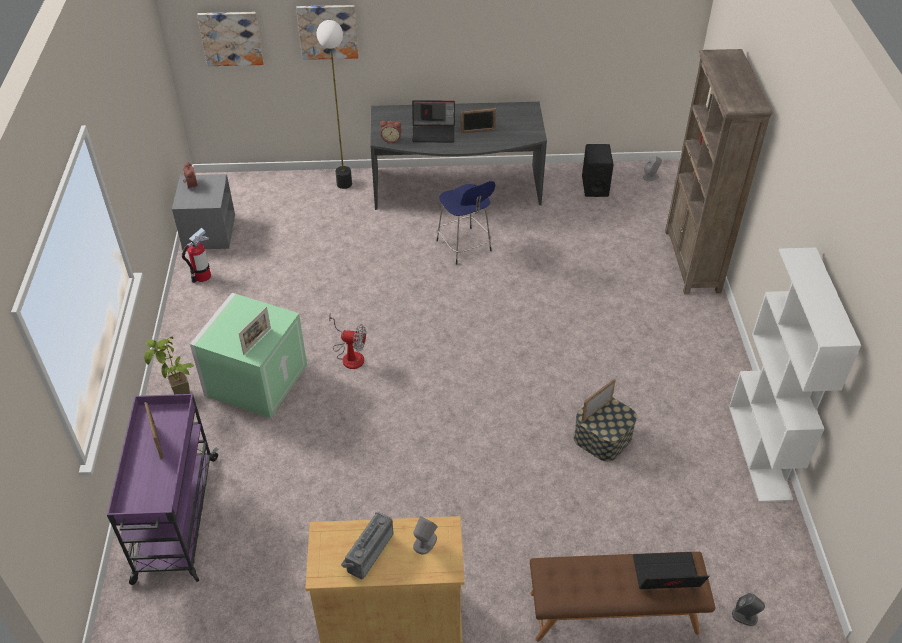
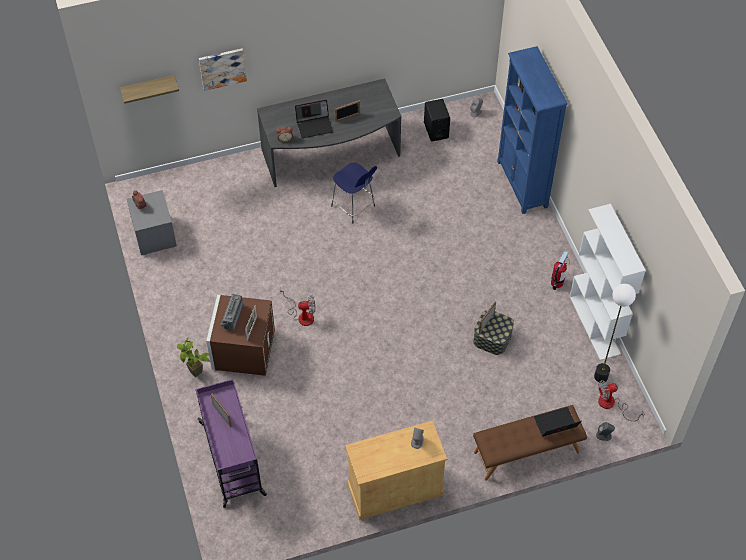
camera: 15 degrees left, 10 degrees up
(202, 276) = (167, 274): fire extinguisher -> fire extinguisher (557, 283)
(231, 38) = (148, 88): picture -> shelf
(256, 378) = (242, 348): green storage box -> brown storage box
(344, 184) = (241, 167): floor lamp -> floor lamp (600, 376)
(367, 551) = (386, 454): radio -> radio (231, 316)
(692, 261) = (522, 184): brown bookcase -> blue bookcase
(766, 572) = (612, 405): none -> fan

